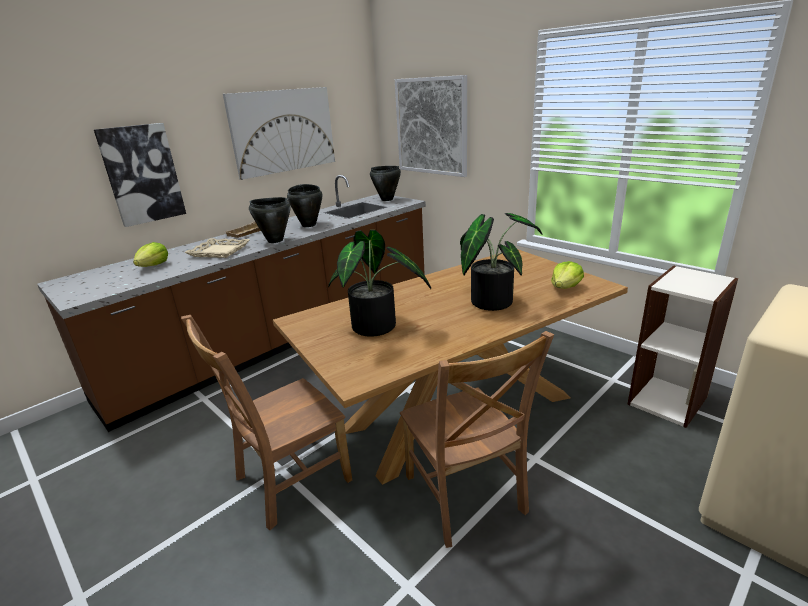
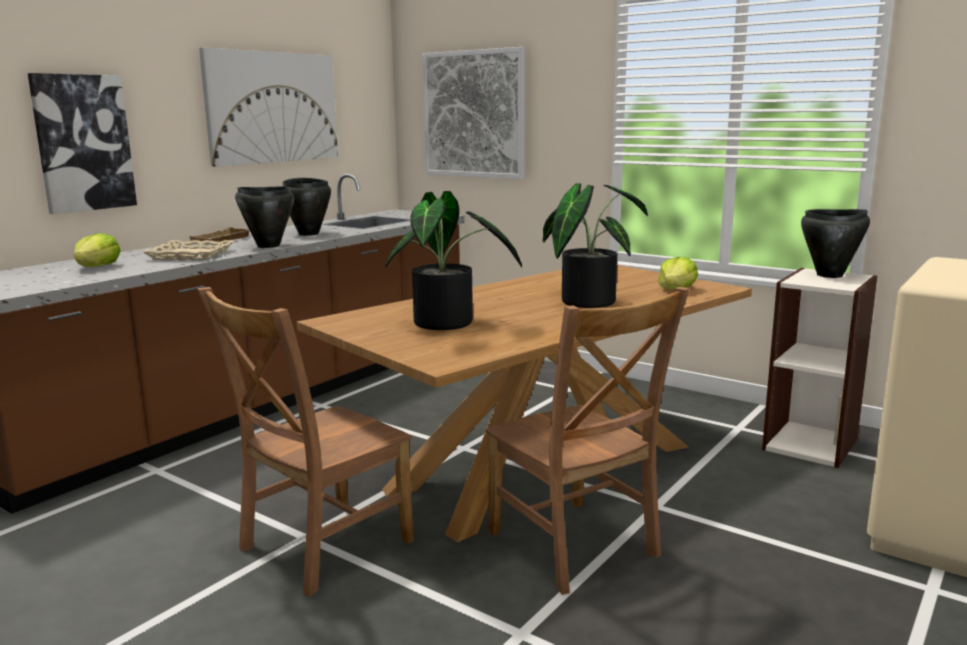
camera: 10 degrees left, 10 degrees down
(387, 199) = (409, 214): black cooking pot -> black cooking pot (830, 275)

